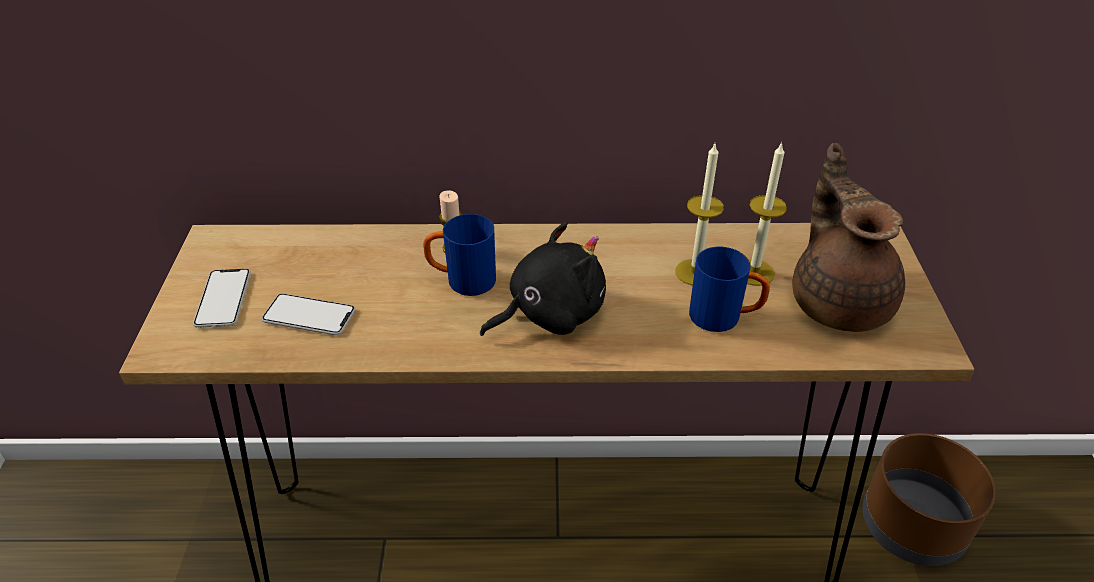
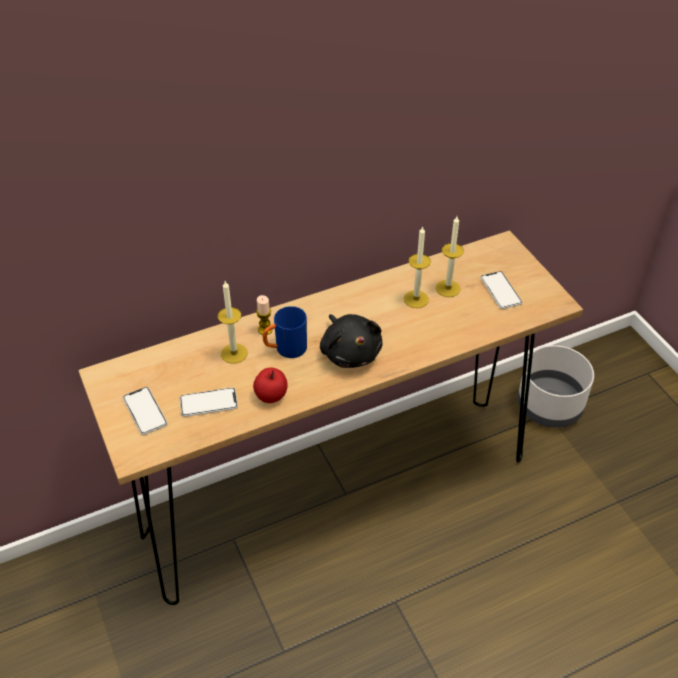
camera: 25 degrees left, 5 degrees up
(391, 264) = (234, 353): none -> candle
(398, 334) = (271, 395): none -> apple
(550, 313) = (350, 352): black plush toy -> black plush toy turned 120 degrees clockwise
(724, 318) = (447, 322): blue mug -> none
(839, 300) = (500, 291): brown teapot -> phone
(913, 525) = (550, 405): brown planter -> grey planter

